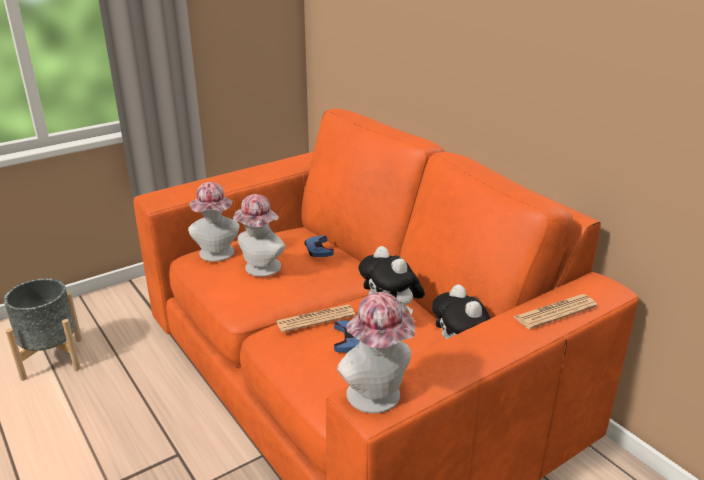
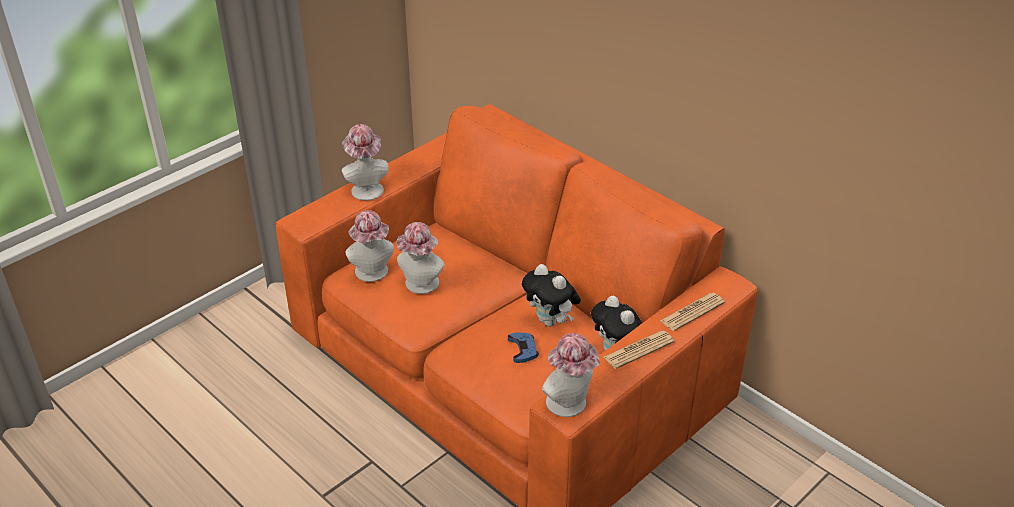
camera: 10 degrees left, 10 degrees up
(52, 358) = (208, 386): grey planter -> none
(231, 178) = (366, 188): none -> hat
(315, 319) = (488, 333): newspaper -> newspaper (638, 350)
(318, 249) = (465, 255): blue game controller -> none

